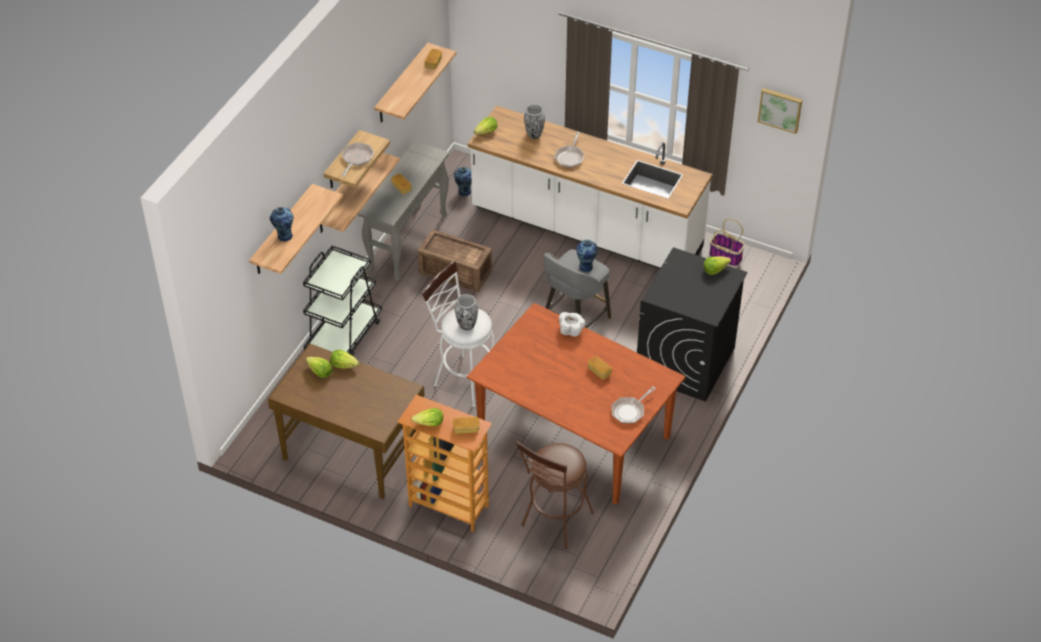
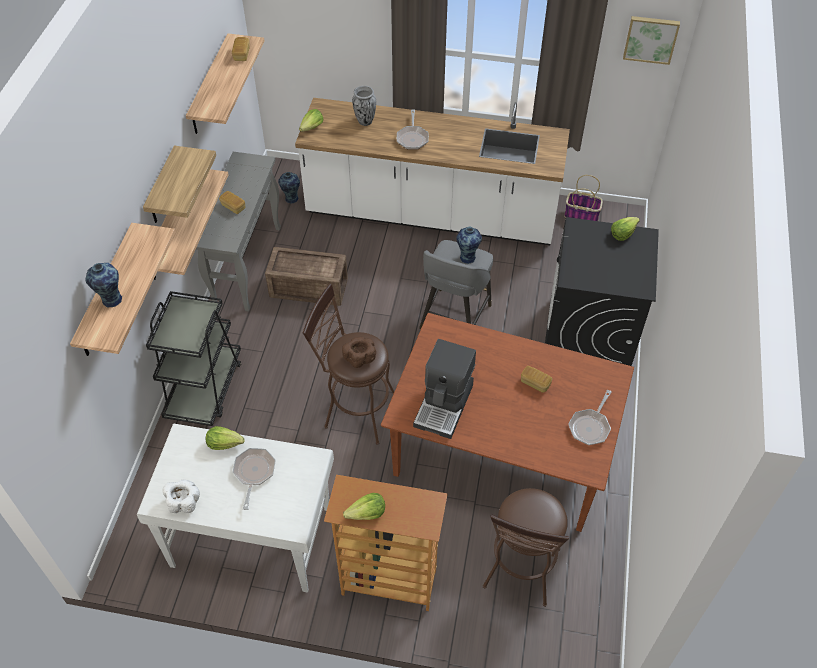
camera: 15 degrees left, 5 degrees up
(319, 372) = (196, 461): lettuce -> none
(351, 451) = (251, 535): brown desk -> white desk
(356, 159) = (180, 181): frying pan -> frying pan (254, 473)
(463, 378) = (355, 411): white stool -> brown stool
(466, 325) = (360, 358): vase -> brown bowl
(466, 429) = (417, 510): bread -> none
(521, 373) = (444, 405): none -> coffee machine
(571, 330) = (483, 337): white bowl -> white bowl (184, 502)

